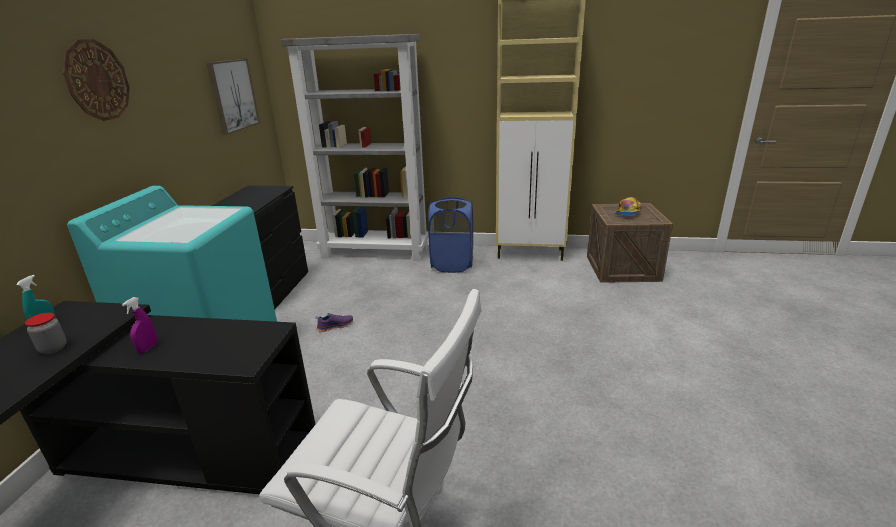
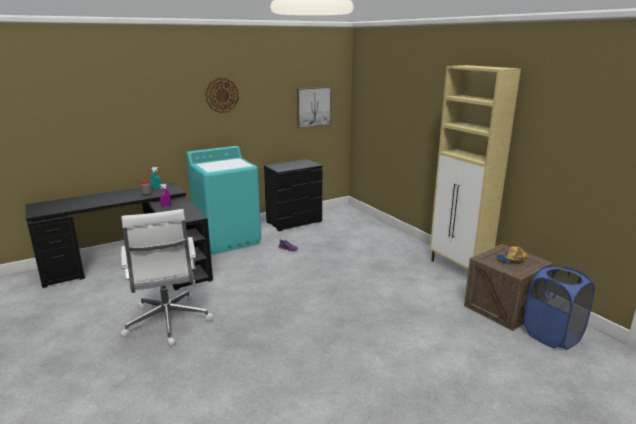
camera: 50 degrees right, 5 degrees down
(376, 252) = (372, 226): grey bookcase -> none
(452, 264) = (397, 251): blue laundry basket -> blue laundry basket (552, 336)

